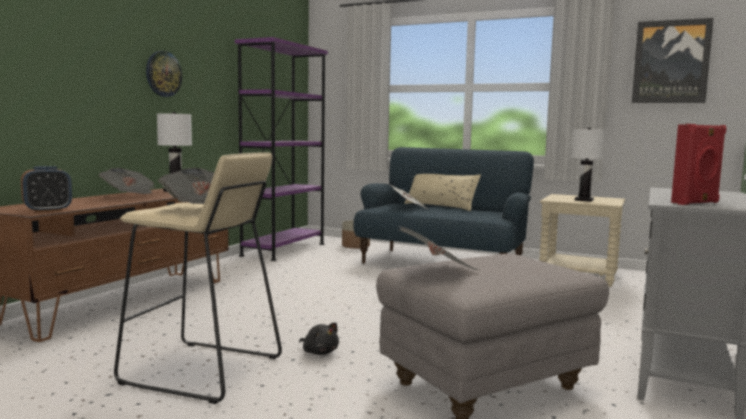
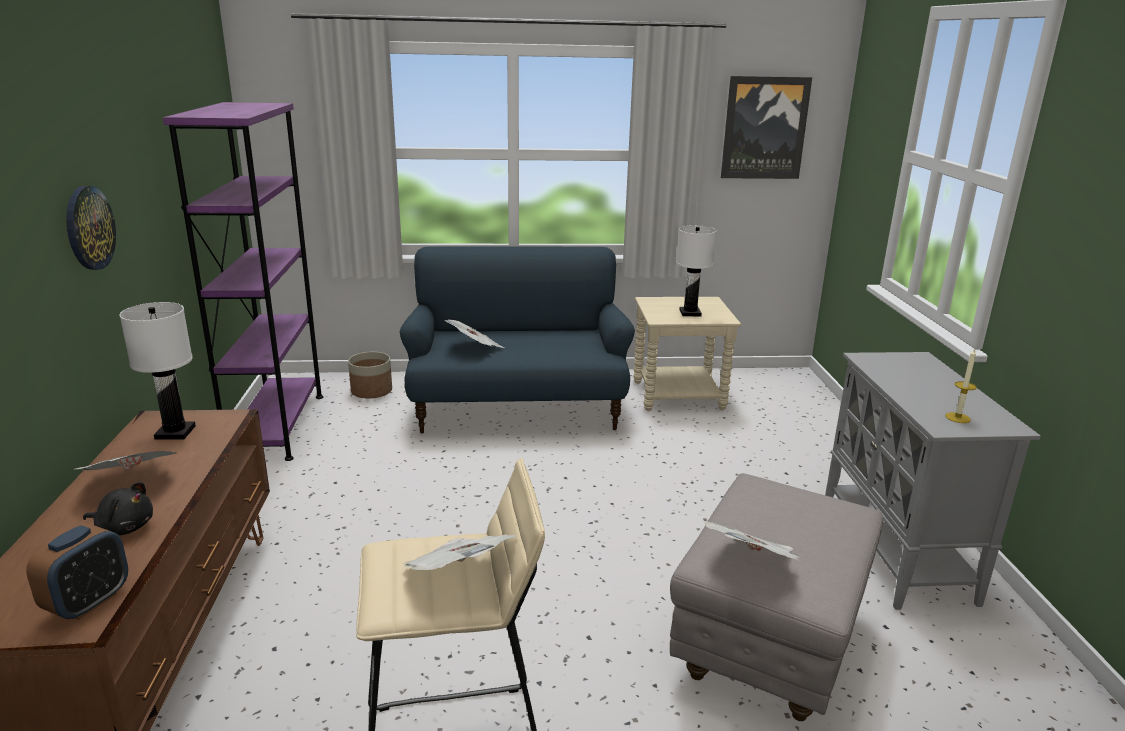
camera: 30 degrees left, 15 degrees up
(319, 352) = (555, 655): black plush toy -> black plush toy (124, 528)
(440, 206) = (505, 332): beige pillow -> none
(696, 203) = (957, 418): red speaker -> candle

